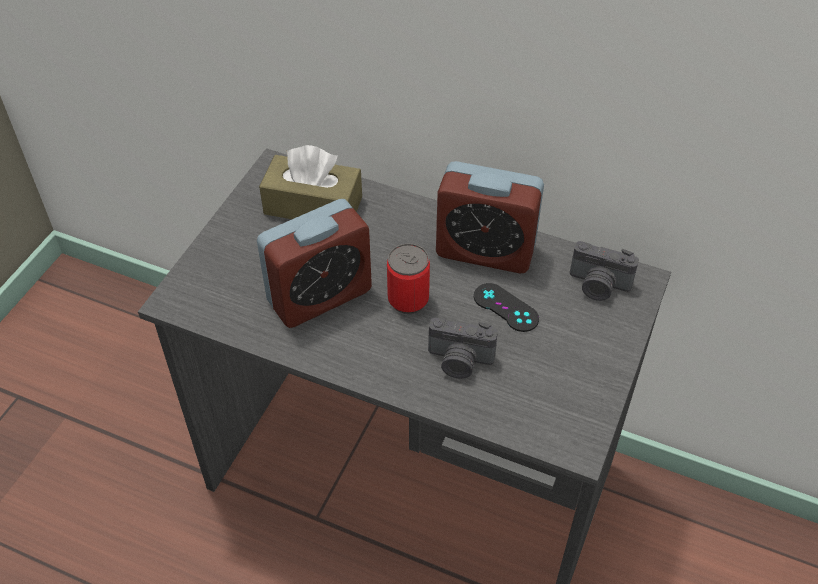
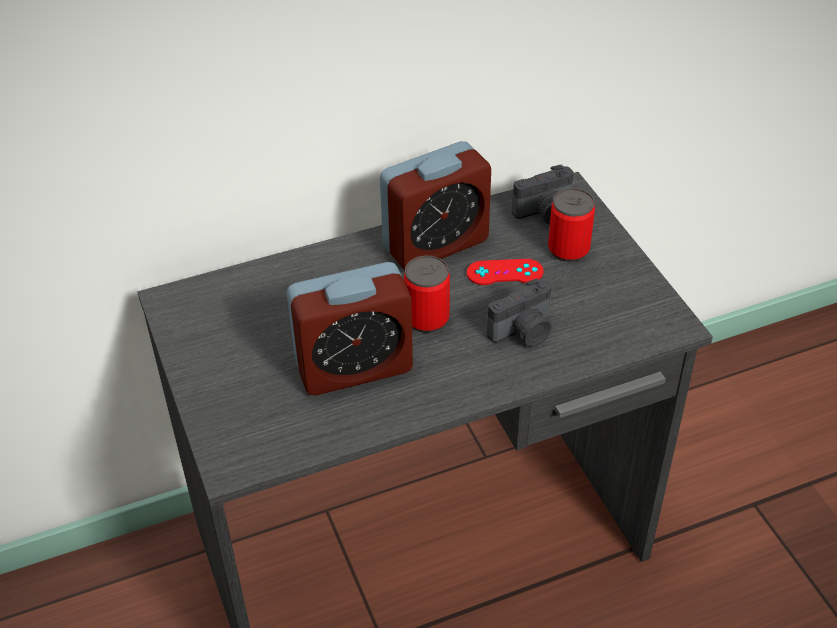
camera: 45 degrees left, 5 degrees down
(313, 205) = (249, 306): brown tissue box -> none
(319, 296) = (354, 367): alarm clock -> alarm clock turned 60 degrees clockwise
(505, 308) = (504, 272): black game controller -> red game controller
(577, 326) = (568, 249): none -> can

